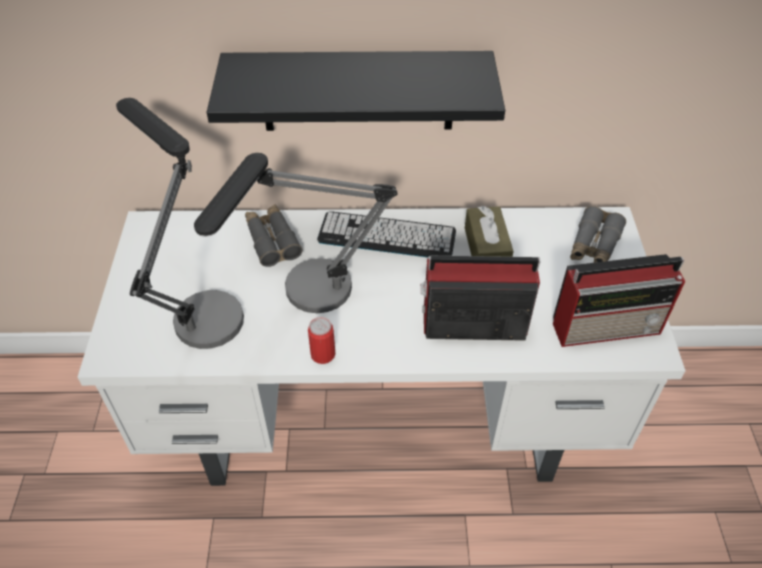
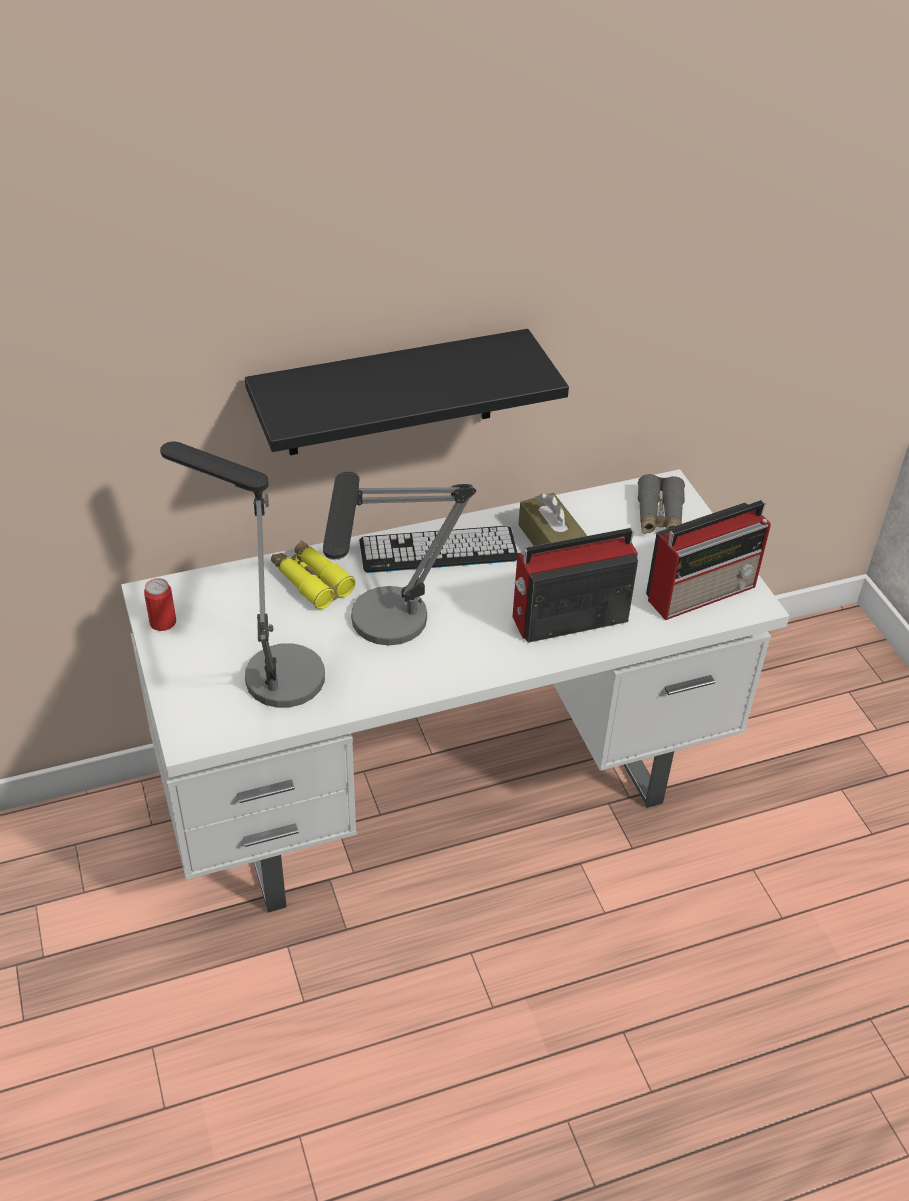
camera: 20 degrees left, 5 degrees down
(272, 240) = (311, 580): grey binoculars -> yellow binoculars
(323, 354) = (427, 682): can -> can (163, 622)

